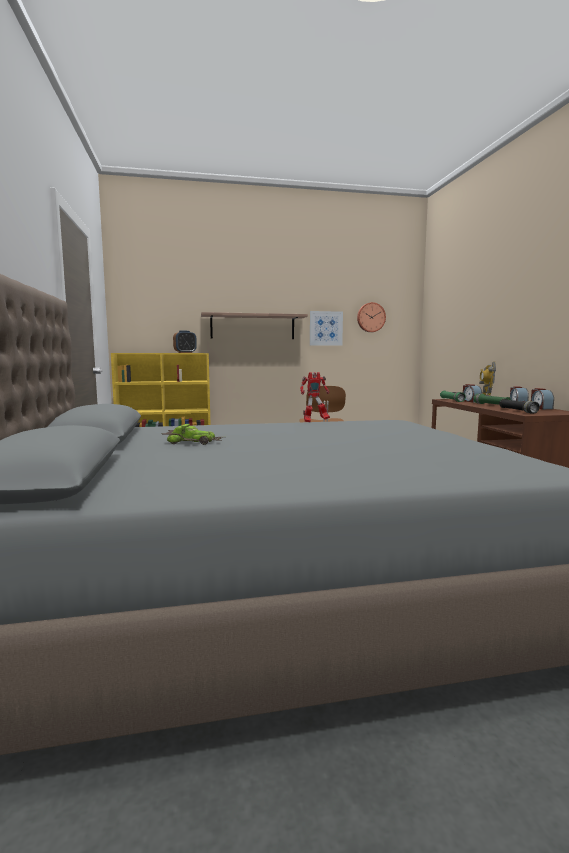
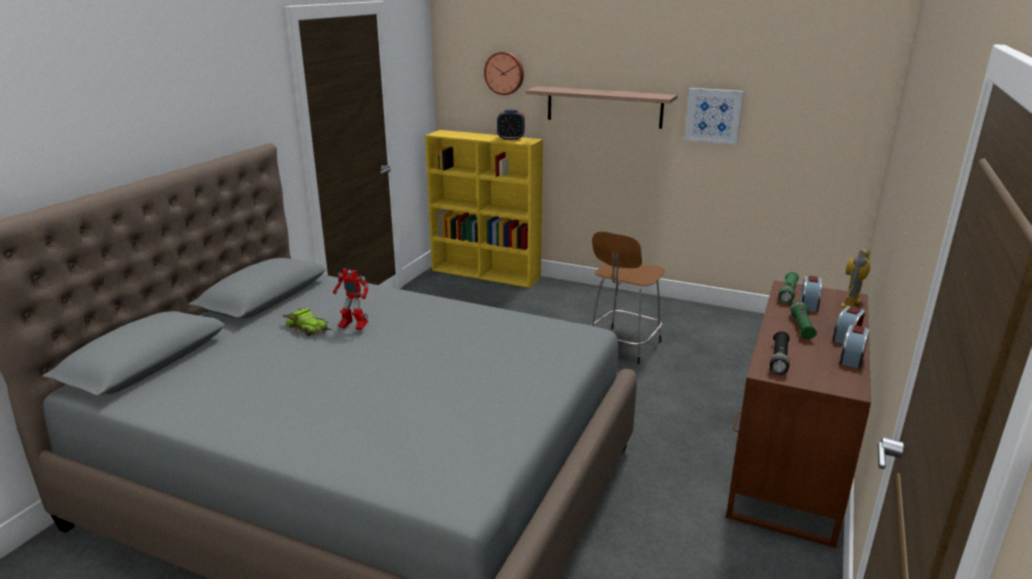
camera: 35 degrees right, 15 degrees up
(314, 421) = (492, 309): toy robot -> toy robot (353, 327)
(370, 317) = (794, 102): wall clock -> wall clock (504, 73)

